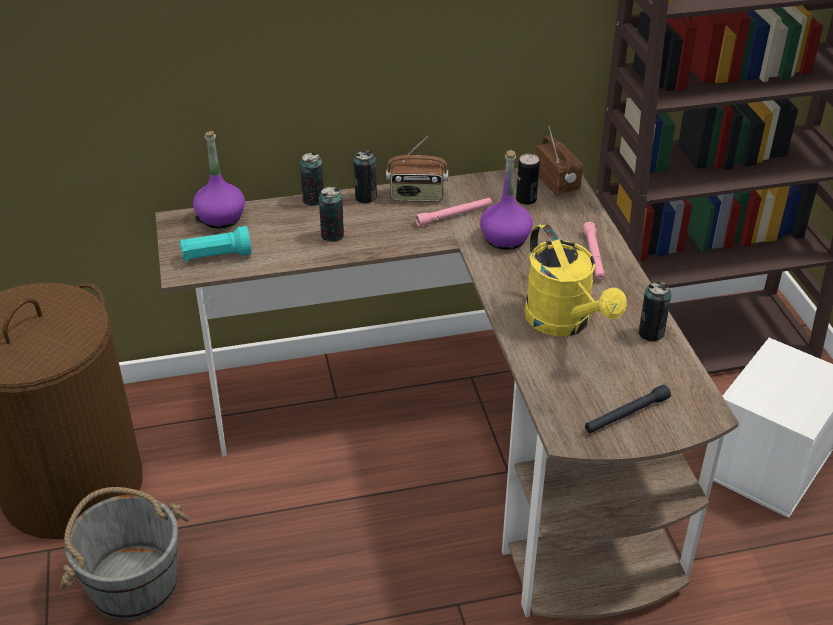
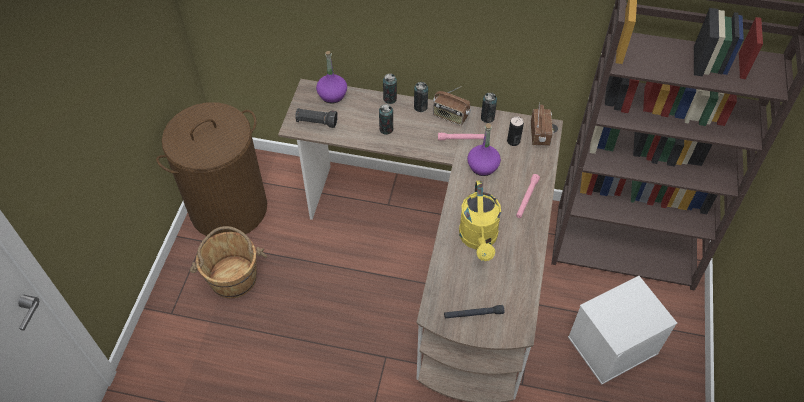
camera: 25 degrees right, 15 degrees up
(133, 583) = (233, 277): grey bucket -> brown bucket
(216, 256) = (316, 122): turquoise flashlight -> black flashlight
(651, 333) = (524, 266): can -> can (487, 118)

